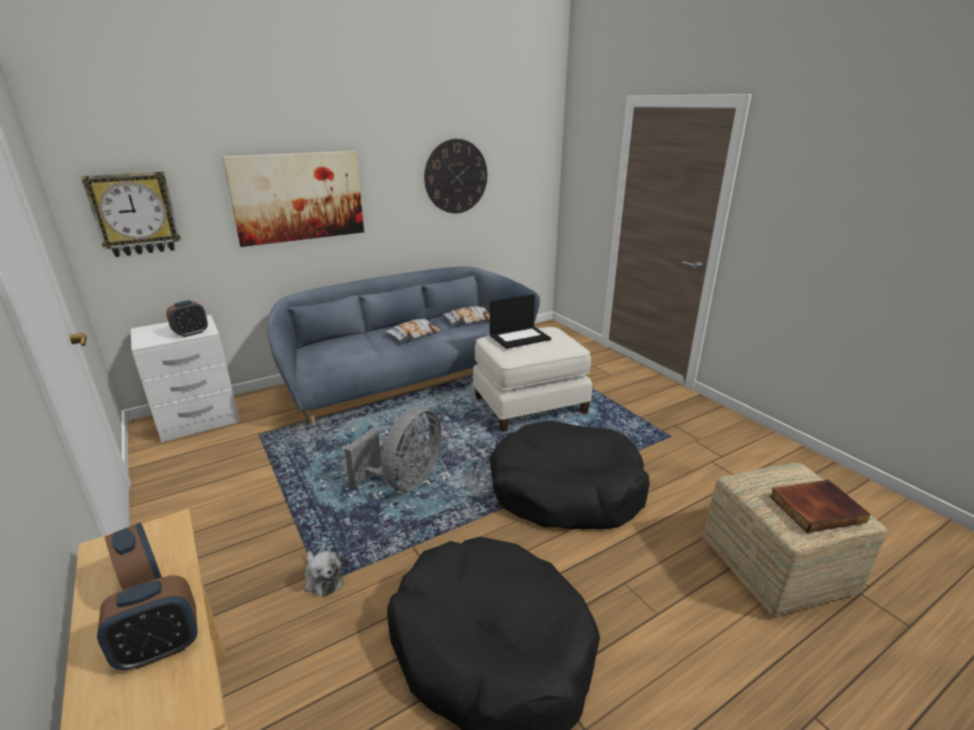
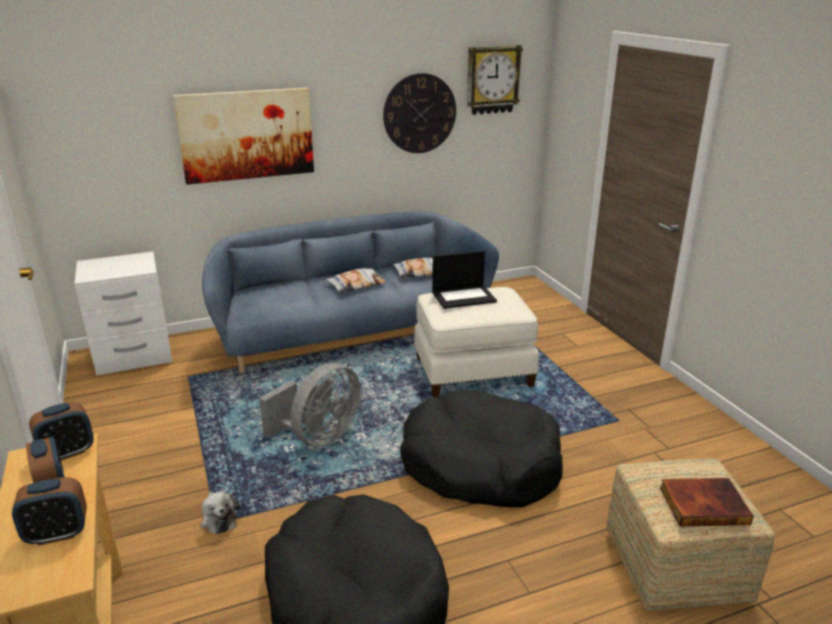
camera: 10 degrees right, 0 degrees up
(135, 214) = (88, 150): wall clock -> wall clock (492, 79)
(191, 333) = (131, 270): alarm clock -> alarm clock (67, 453)

